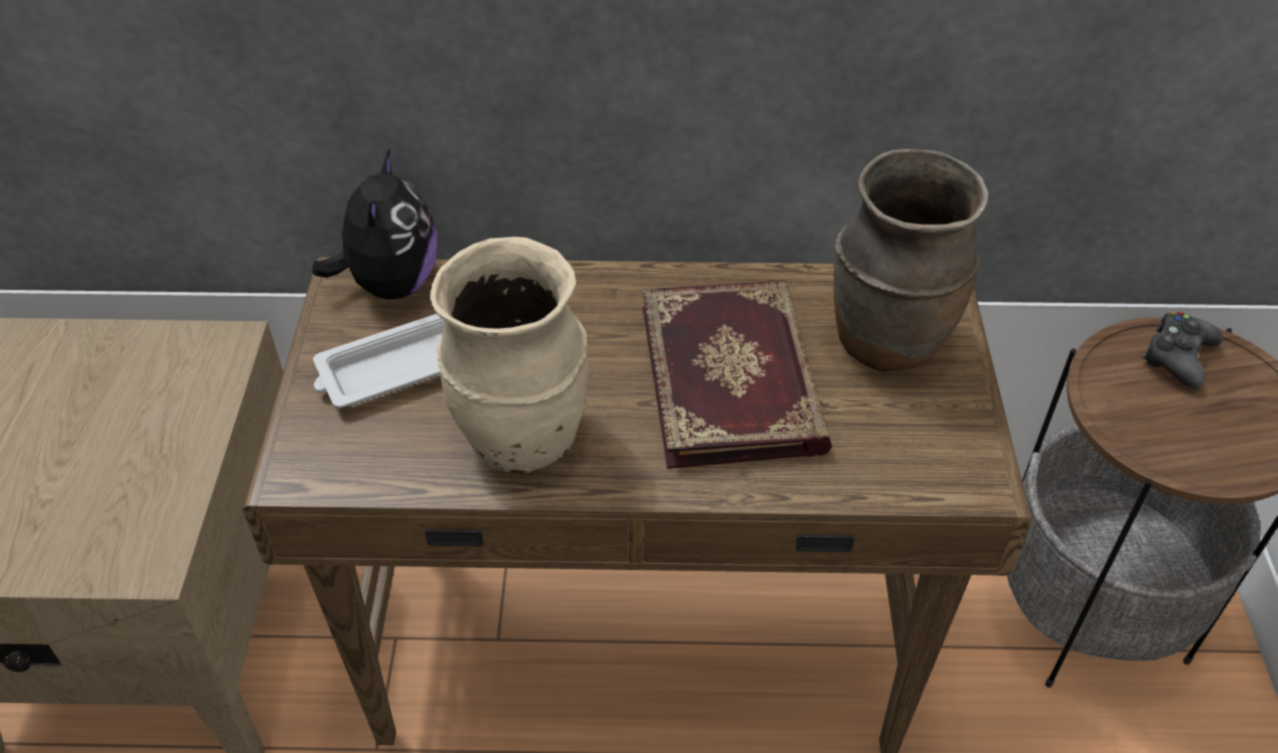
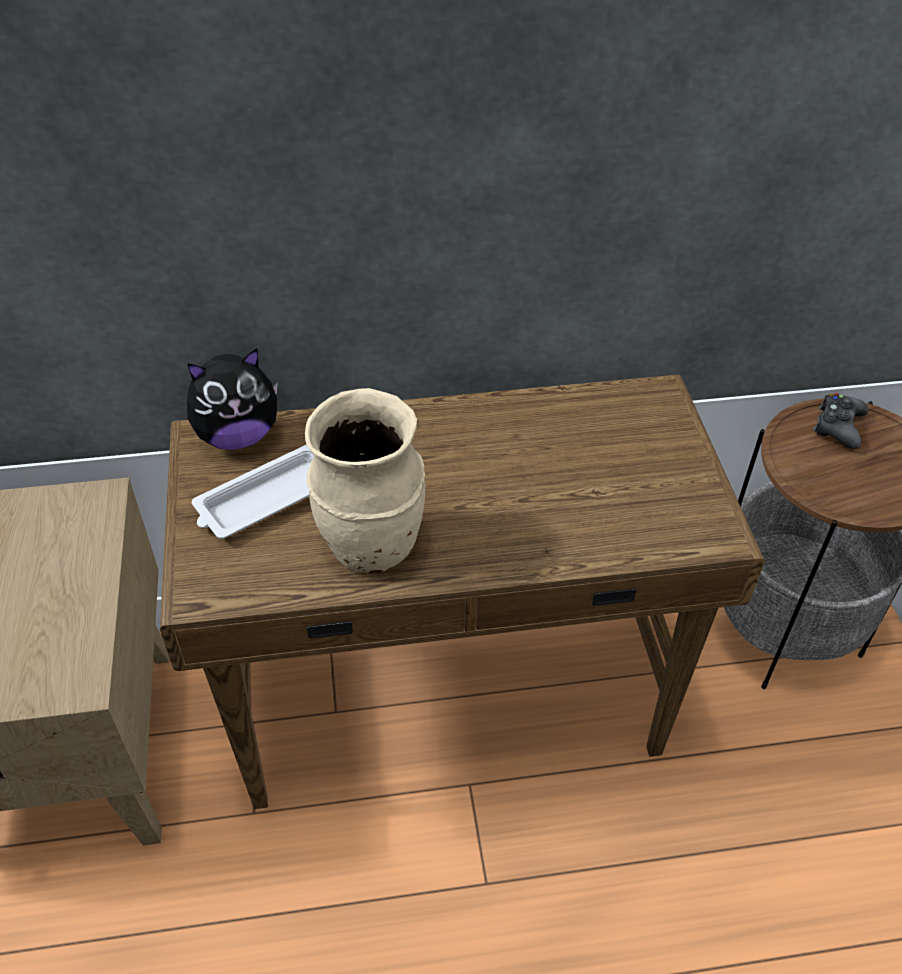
camera: 10 degrees left, 0 degrees up
(391, 283) = (238, 436): plush toy -> plush toy turned 75 degrees clockwise
(734, 377) = (524, 479): book -> none
(887, 341) = (633, 438): brown vase -> none

